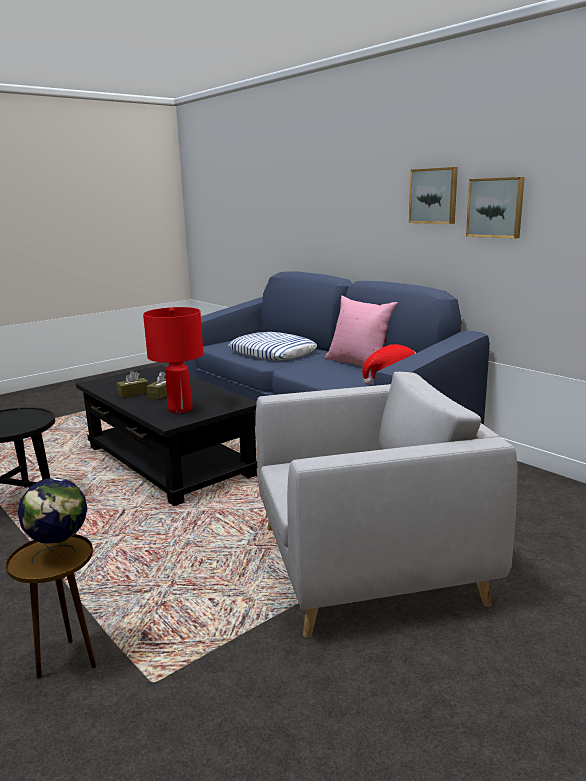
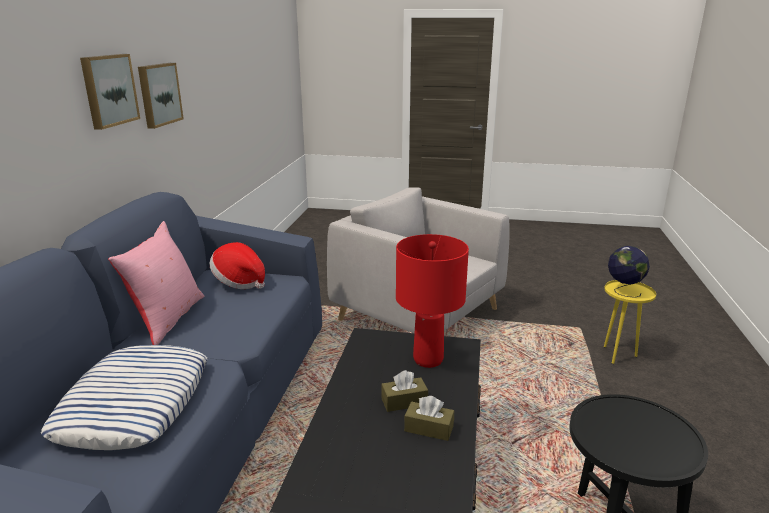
camera: 130 degrees left, 5 degrees up
(68, 661) = (617, 355): brown side table -> yellow side table

